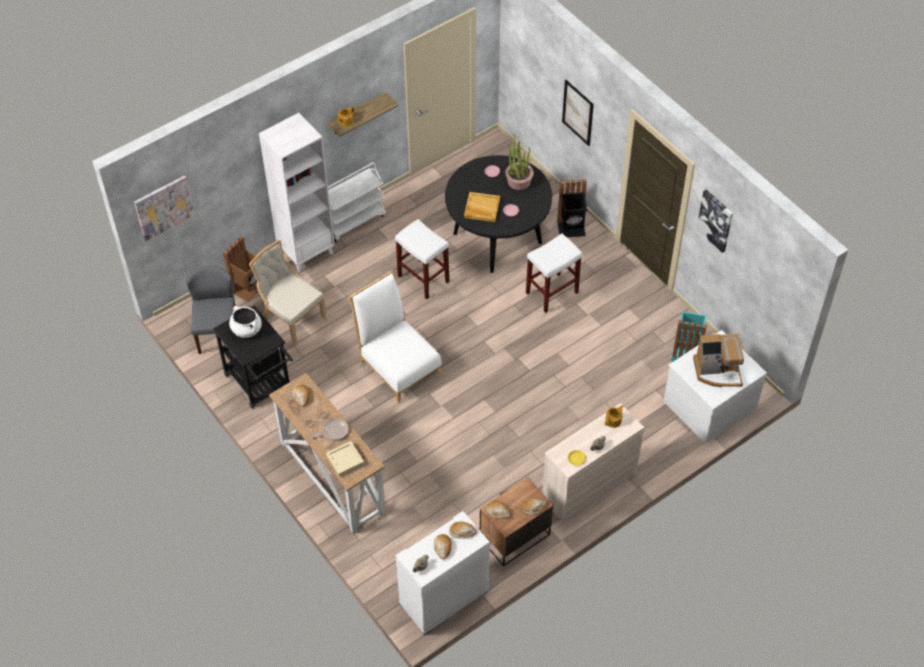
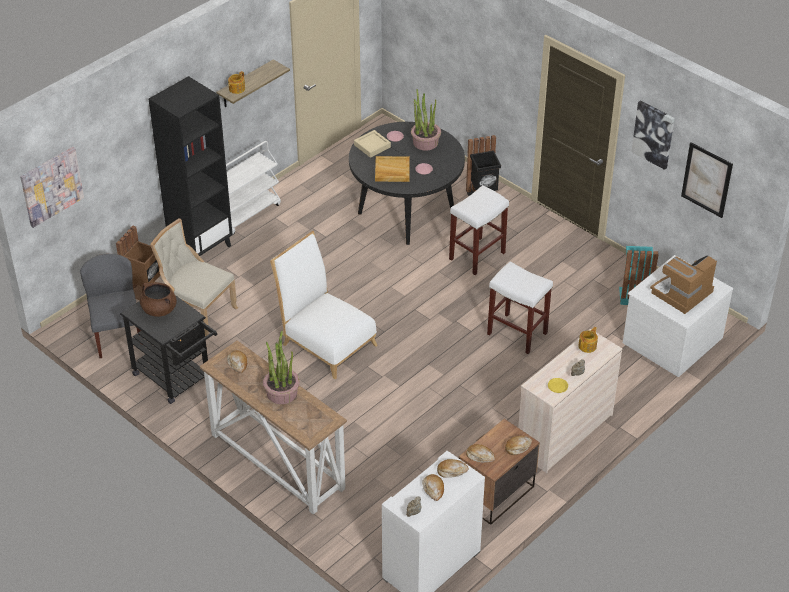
camera: 10 degrees left, 10 degrees down
(246, 329) = (159, 309): white cooking pot -> brown cooking pot
(306, 252) = (201, 247): white bookcase -> black bookcase
(334, 431) = (282, 392): frying pan -> potted plant
(345, 460) = (301, 419): beige tray -> beige tray (372, 146)
(422, 278) = (334, 258): white stool -> white stool (516, 333)
(578, 112) = (480, 61): picture -> picture (706, 180)
(718, 371) = (682, 293): coffee machine -> coffee machine turned 150 degrees clockwise

